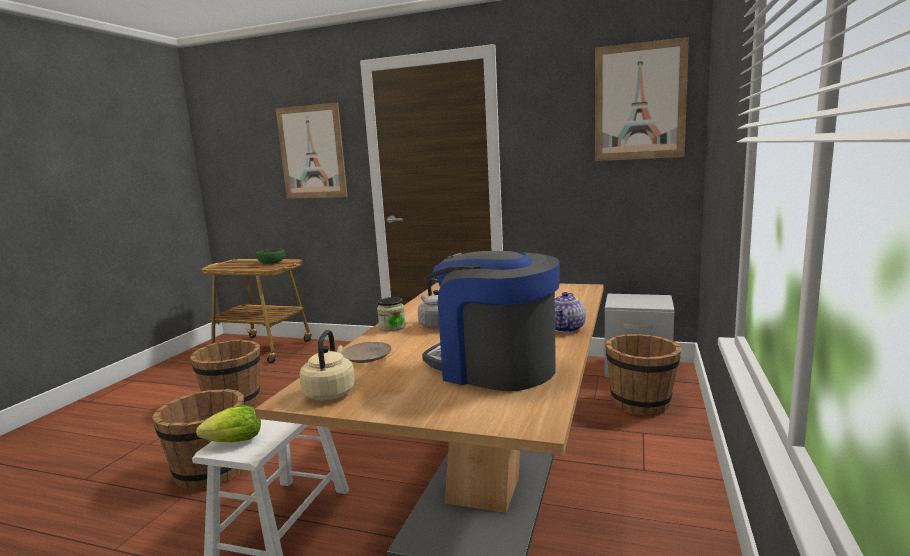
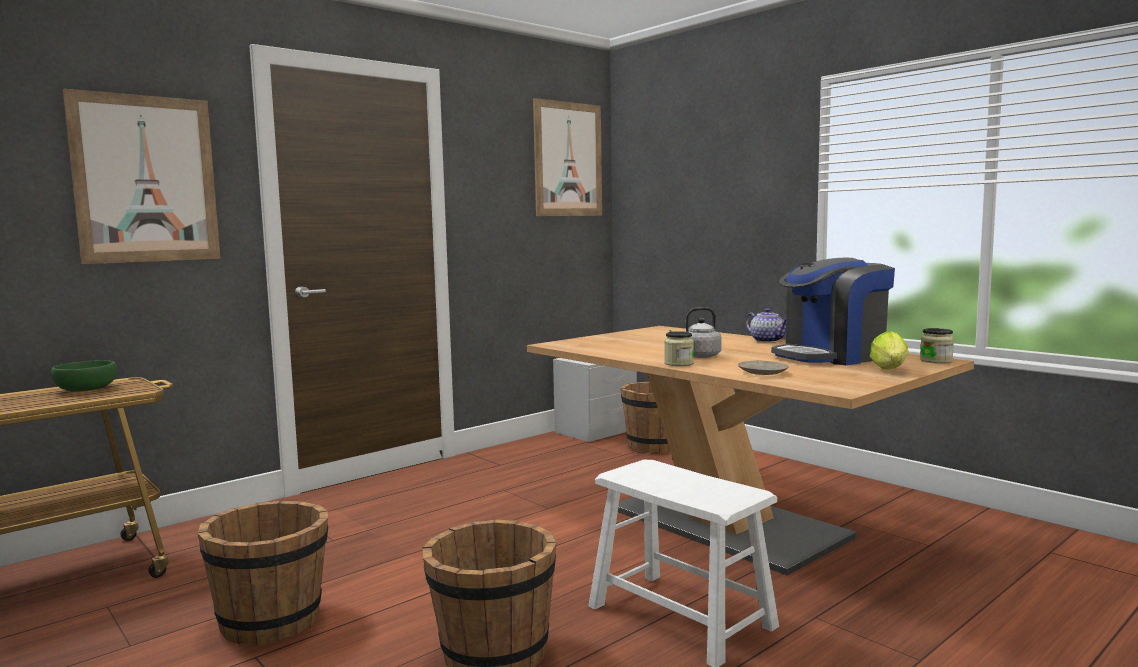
camera: 60 degrees left, 5 degrees down
(231, 442) = (715, 499): lettuce -> lettuce (890, 370)
(330, 392) = (839, 383): beige kettle -> none
(525, 420) = (936, 361): none -> jar

